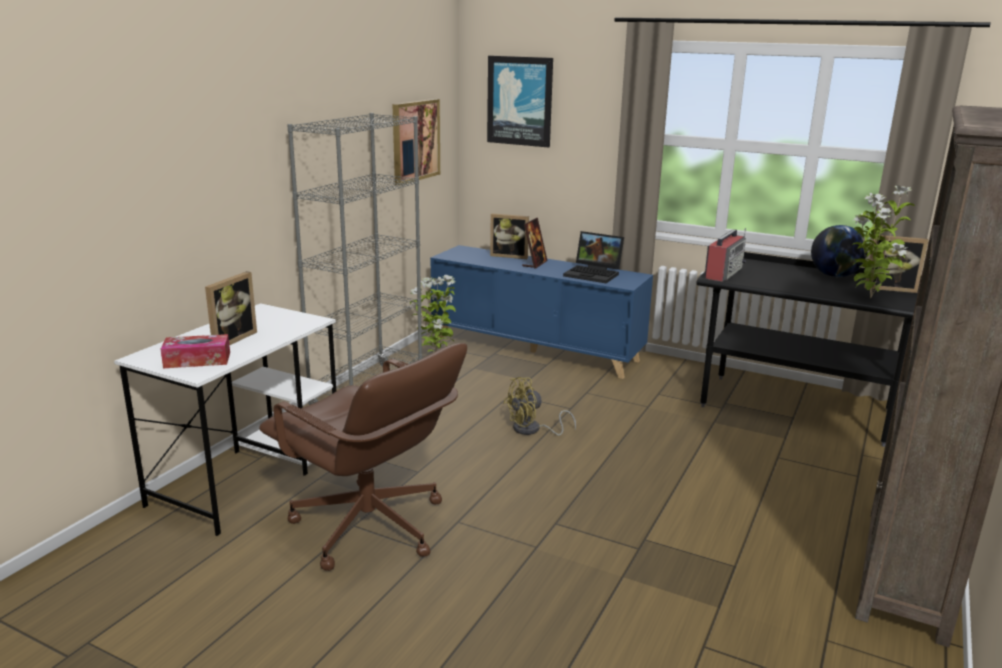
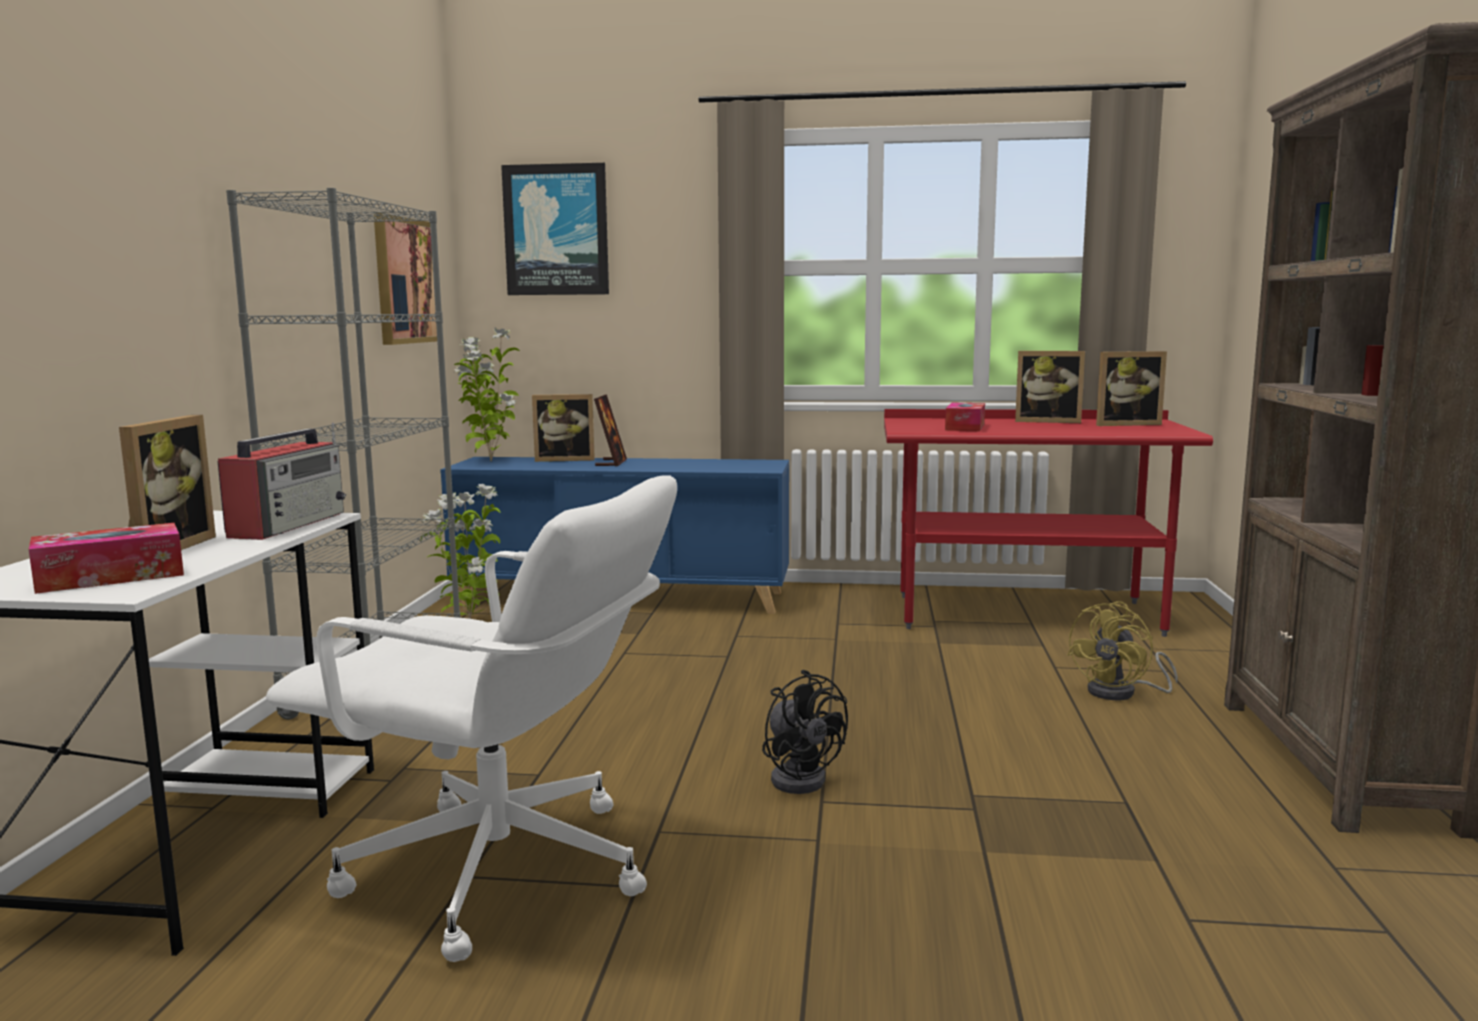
camera: 20 degrees left, 10 degrees down
(369, 527) = (501, 873): brown office chair -> white office chair
(532, 430) = (690, 690): yellow fan -> yellow fan (1121, 693)
(555, 504) = (800, 777): none -> black fan
(594, 274) = (709, 465): laptop -> none
(723, 273) = (912, 427): radio -> radio (289, 525)
(761, 277) = (965, 427): none -> tissue box
(795, 409) = (1025, 615): black desk -> red desk
(835, 276) = (1048, 421): globe -> picture frame
(868, 297) = (1117, 431): potted plant -> potted plant (489, 461)

